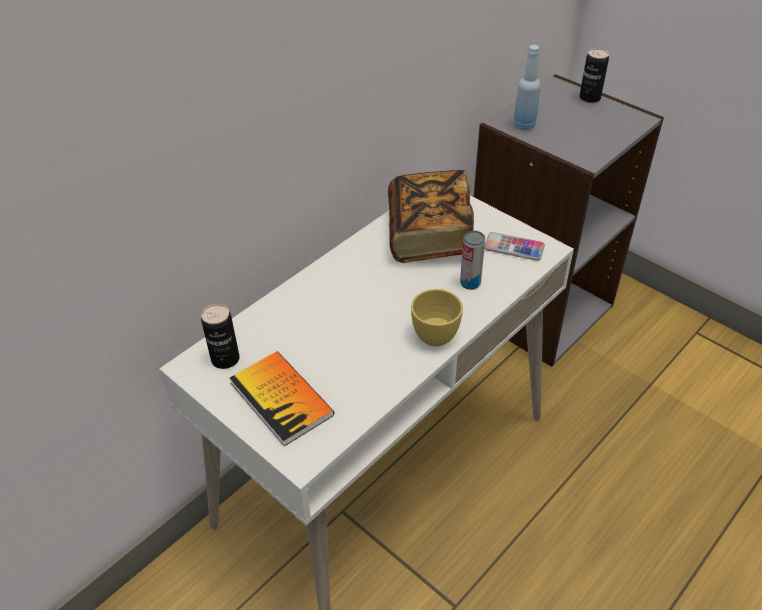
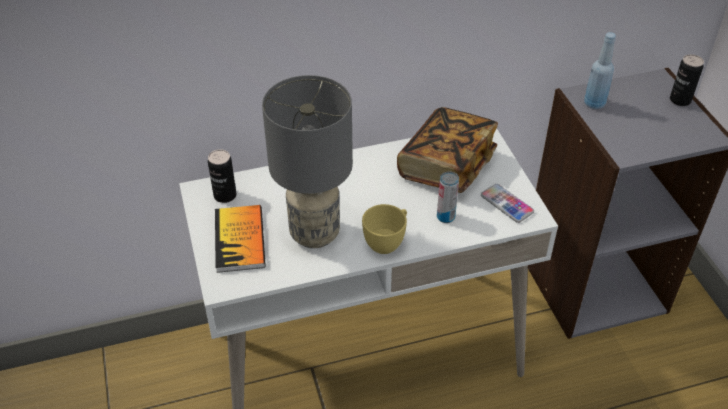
camera: 30 degrees right, 0 degrees up
(355, 355) = (314, 232): none -> grey table lamp

